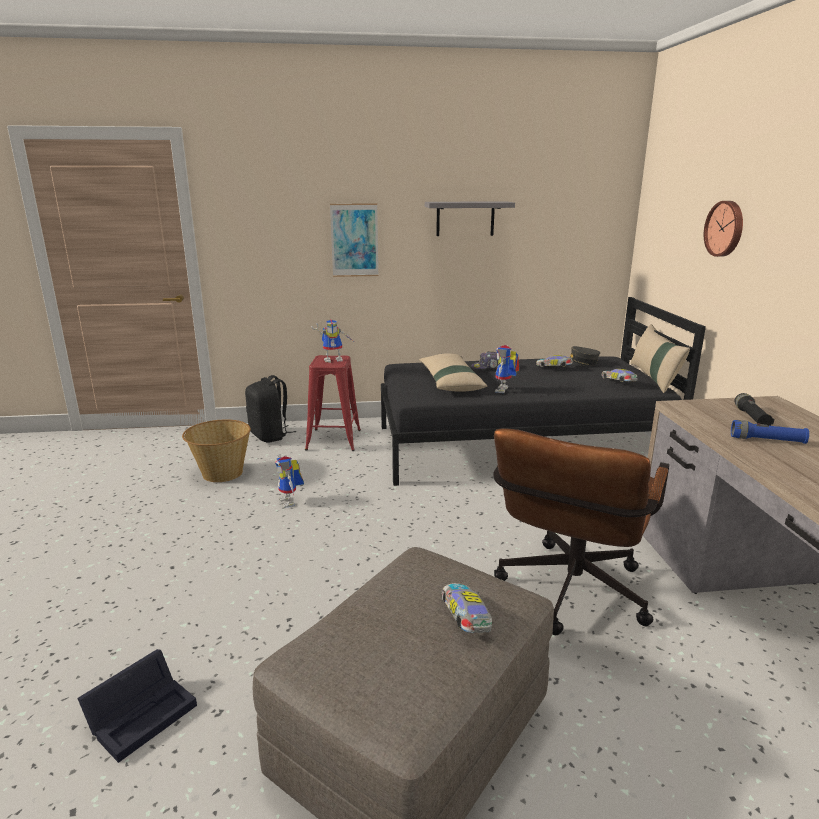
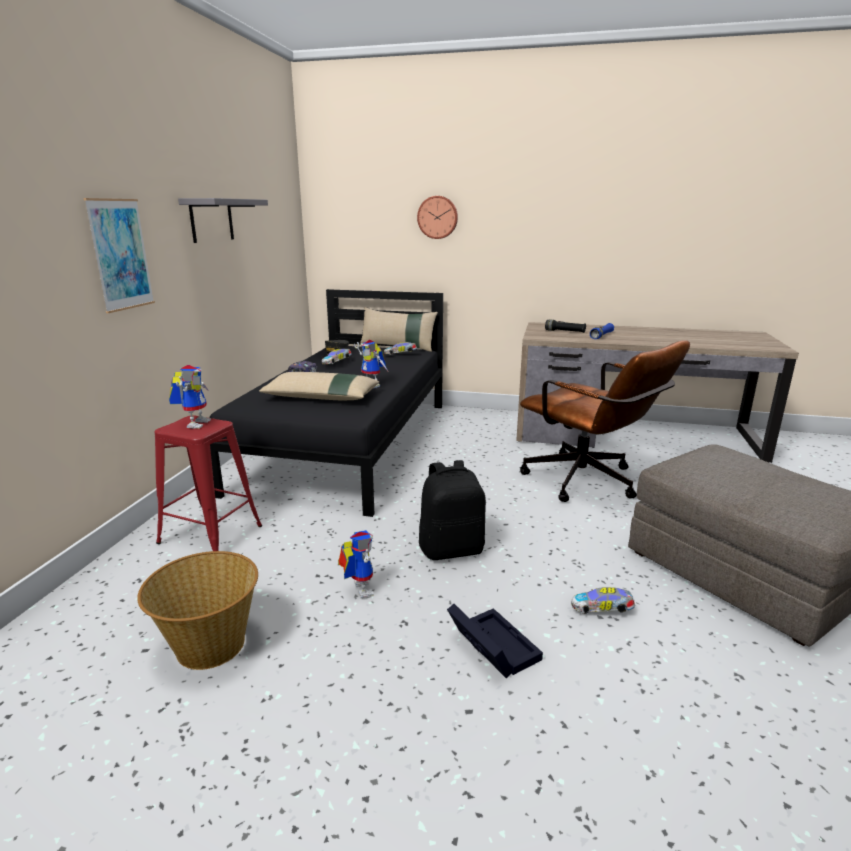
camera: 70 degrees left, 0 degrees up
(144, 713) = (752, 736): black storage box -> black storage box (491, 646)
(270, 435) = (124, 585): black backpack -> black backpack (451, 549)
(291, 502) = (358, 589): toy robot -> toy robot turned 105 degrees counterclockwise
(466, 619) = (750, 464): toy car -> toy car (602, 609)

